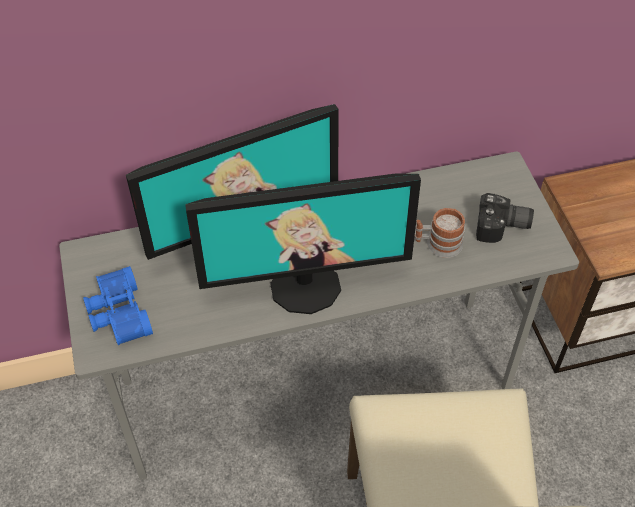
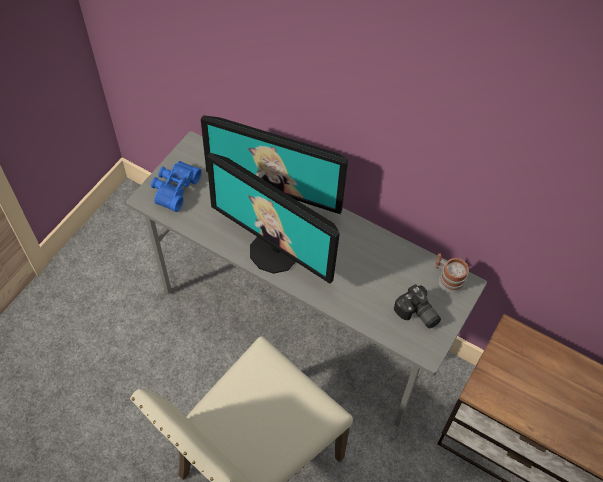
camera: 45 degrees right, 5 degrees up
(438, 244) = (369, 291): mug -> mug (447, 279)

